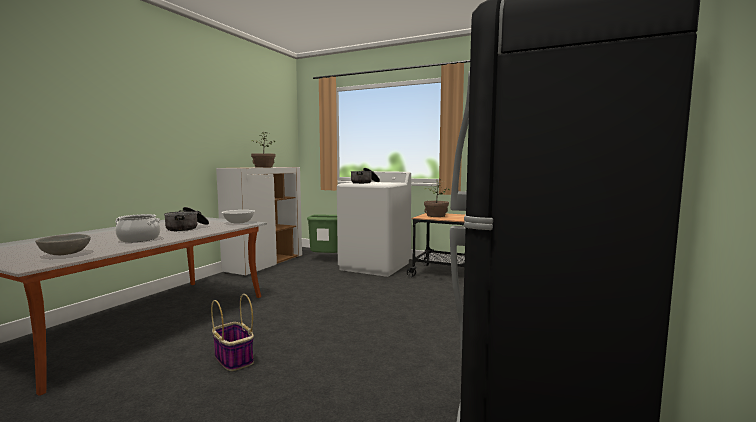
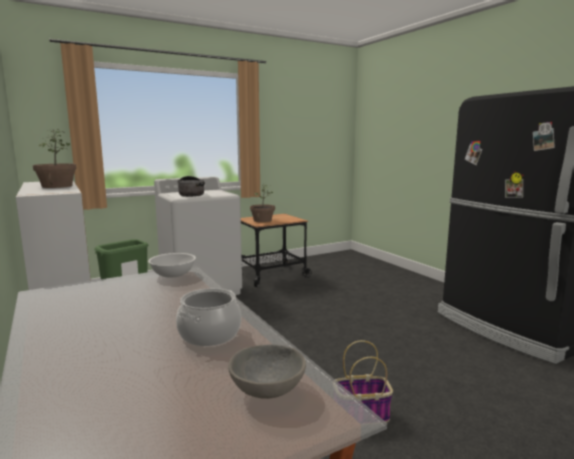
camera: 55 degrees left, 5 degrees up
(187, 228) = (159, 301): cooking pot -> none

